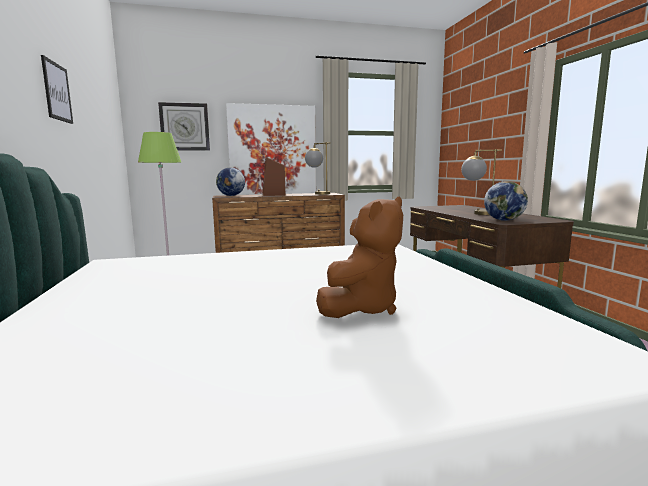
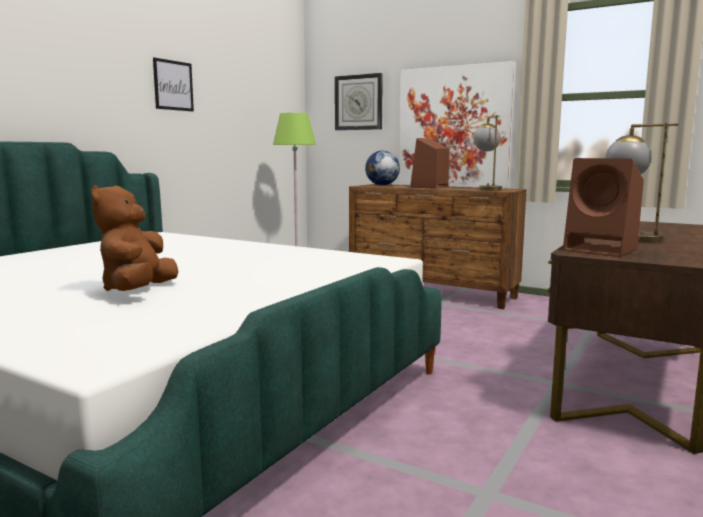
camera: 45 degrees right, 0 degrees up
(361, 308) = (138, 291): brown plush toy -> brown plush toy turned 105 degrees clockwise
(504, 220) = (602, 250): globe -> brown speaker

